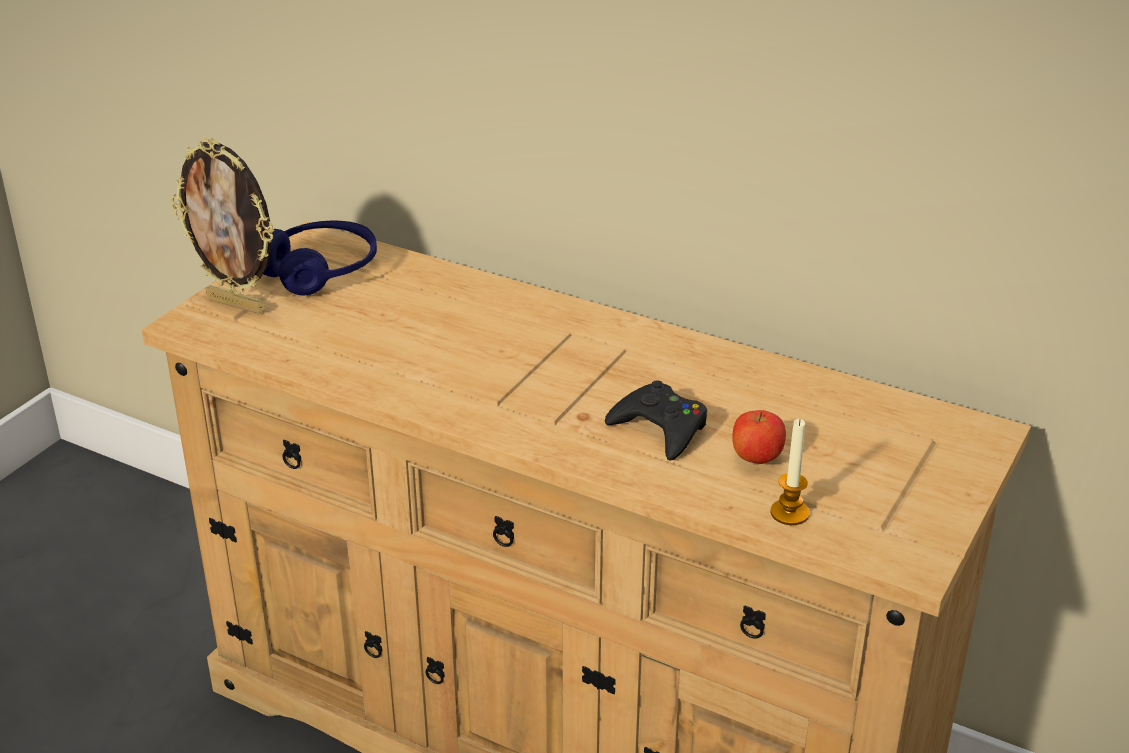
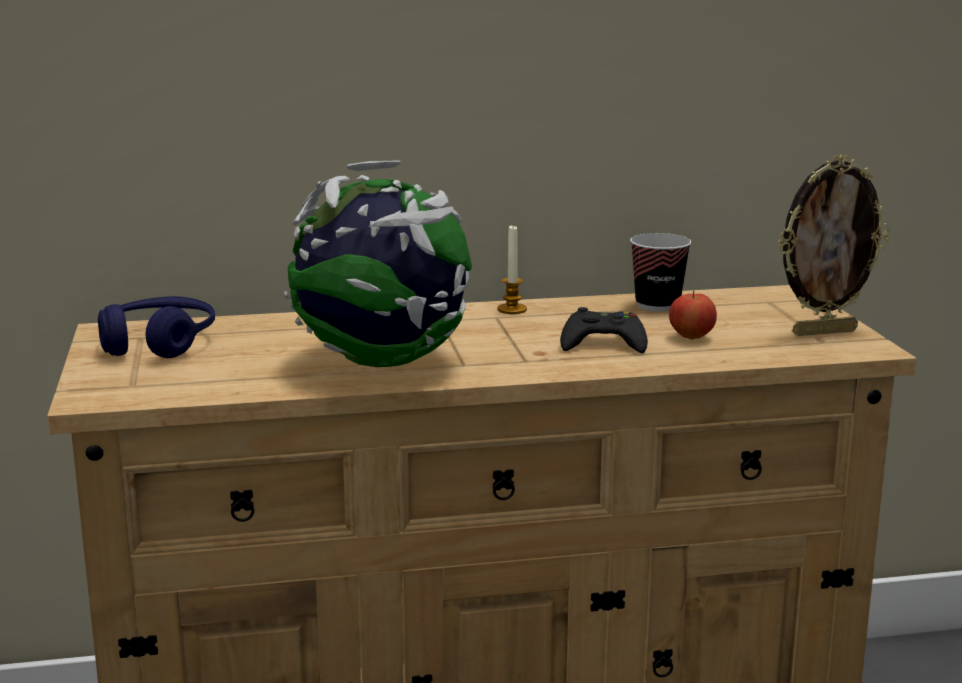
camera: 40 degrees left, 15 degrees down
(237, 304) = (117, 378): picture frame -> picture frame (824, 332)
(438, 372) = (384, 363): none -> globe
(789, 513) = (763, 352): candle -> candle (512, 309)
(806, 395) = (657, 305): none -> cup

